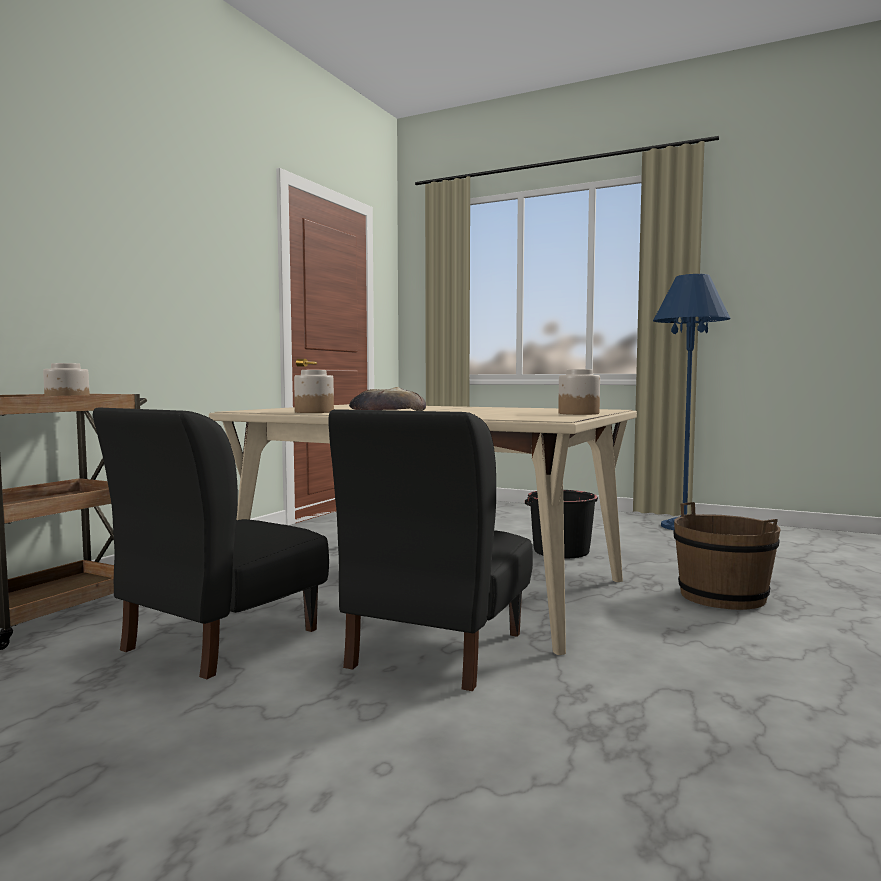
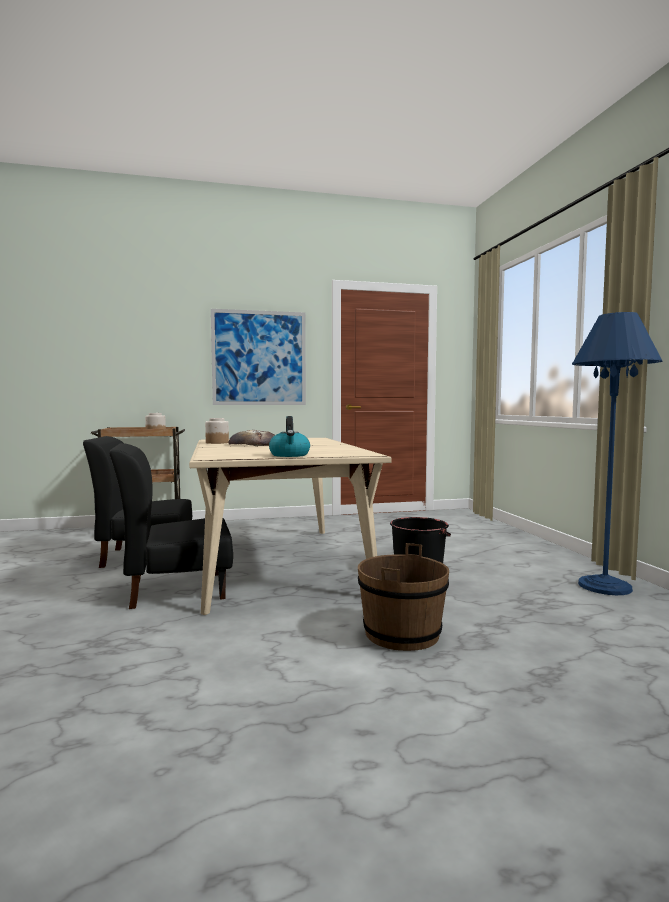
camera: 50 degrees right, 0 degrees up
(195, 274) = (259, 358): none -> picture
(578, 413) = (290, 455): jar -> kettle

